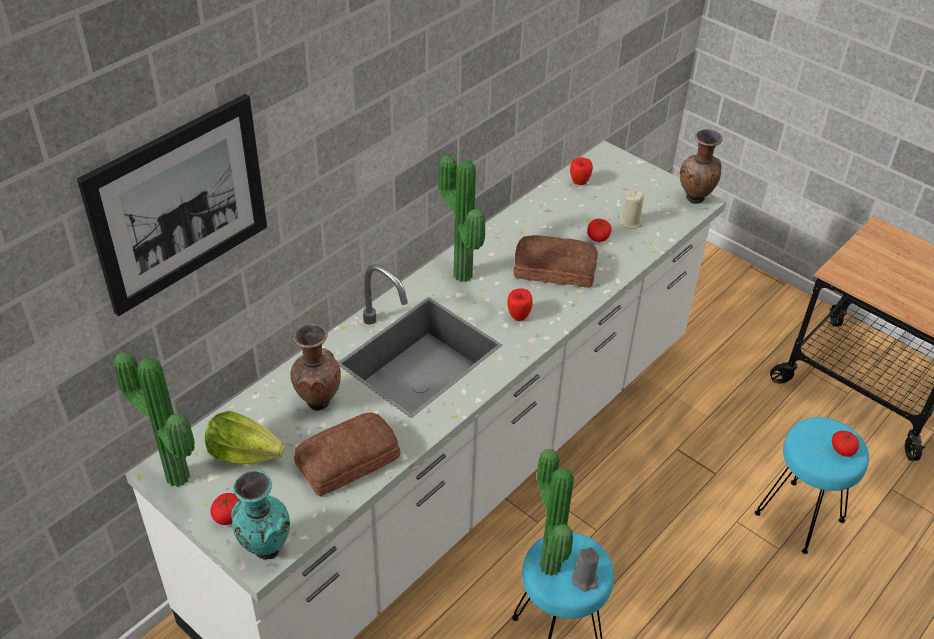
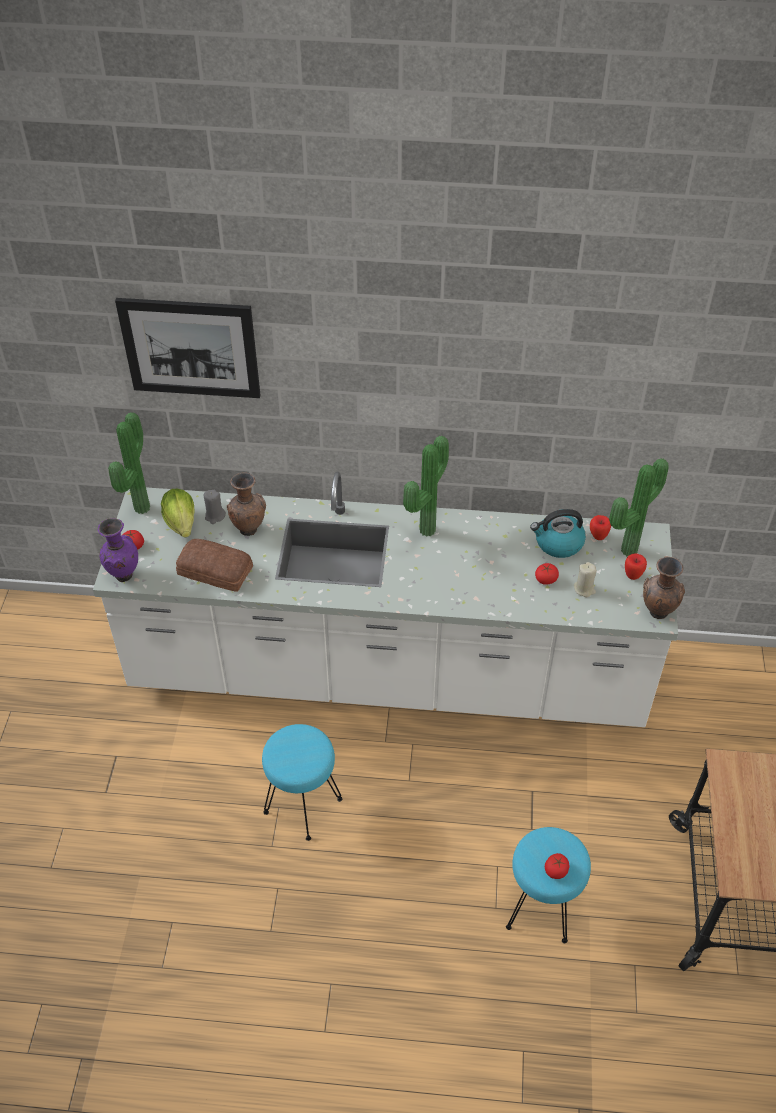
camera: 55 degrees right, 5 degrees up
(264, 549) = (123, 575): turquoise vase -> purple vase
(518, 316) = (416, 580): apple -> apple (633, 575)
(546, 567) = (285, 740): potted plant -> potted plant (626, 549)
(554, 268) = (485, 573): bread -> none
(563, 208) = (558, 543): none -> kettle
(585, 579) = (293, 766): grey candle -> grey candle (215, 516)

